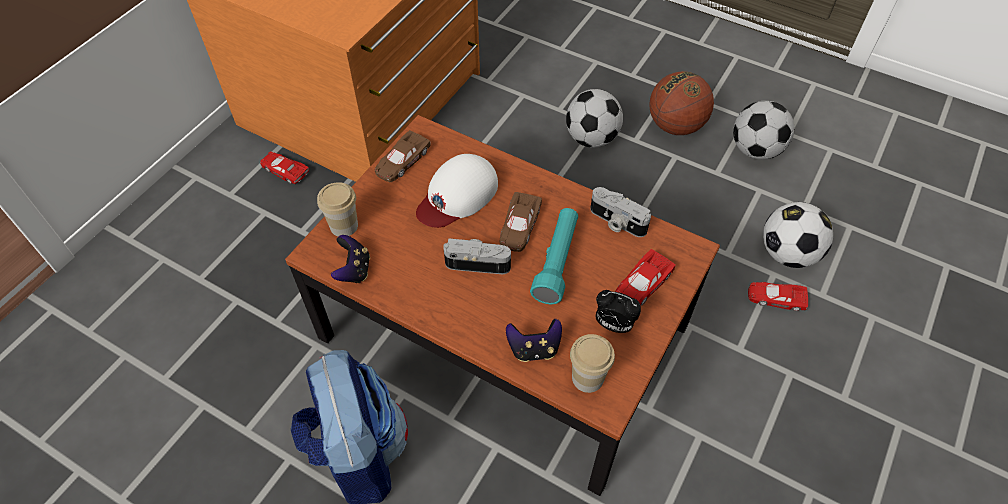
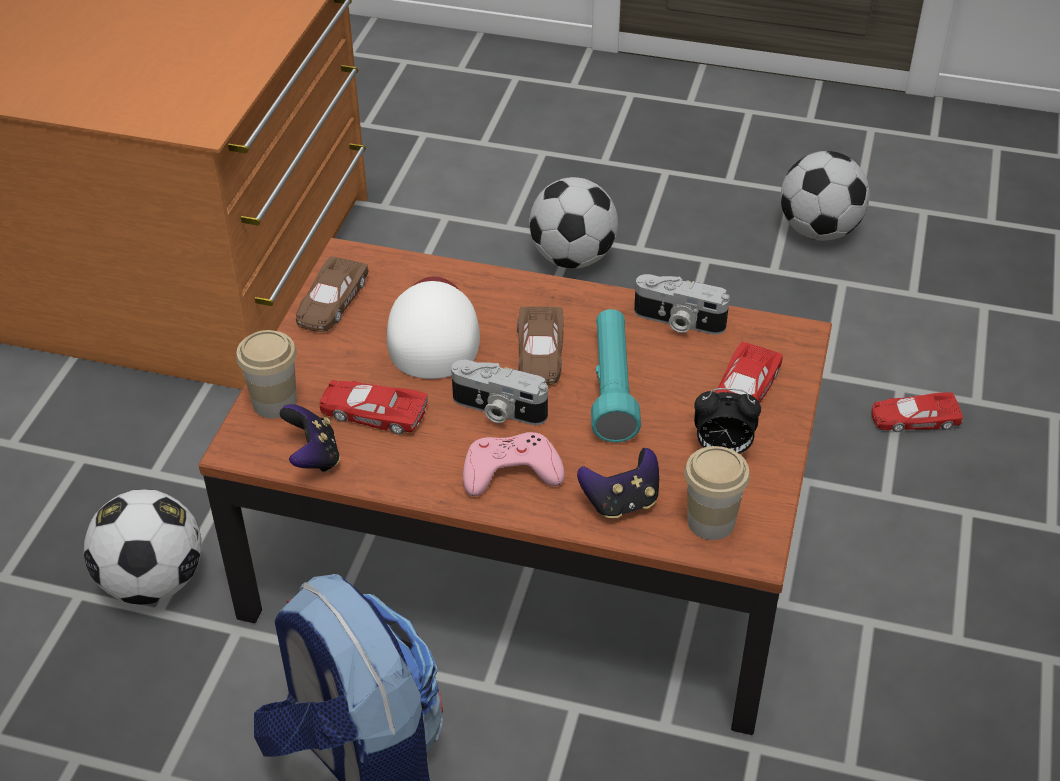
camera: 15 degrees left, 10 degrees down
(285, 170) = (94, 391): red toy car -> red toy car (373, 412)
(457, 195) = (433, 331): white cap -> white cap turned 150 degrees clockwise
(471, 309) = (511, 471): none -> pink game controller
(478, 262) = (497, 410): camera -> camera turned 150 degrees counterclockwise
(675, 126) = (692, 219): basketball -> none
(787, 254) = (910, 358): football -> football (153, 582)

